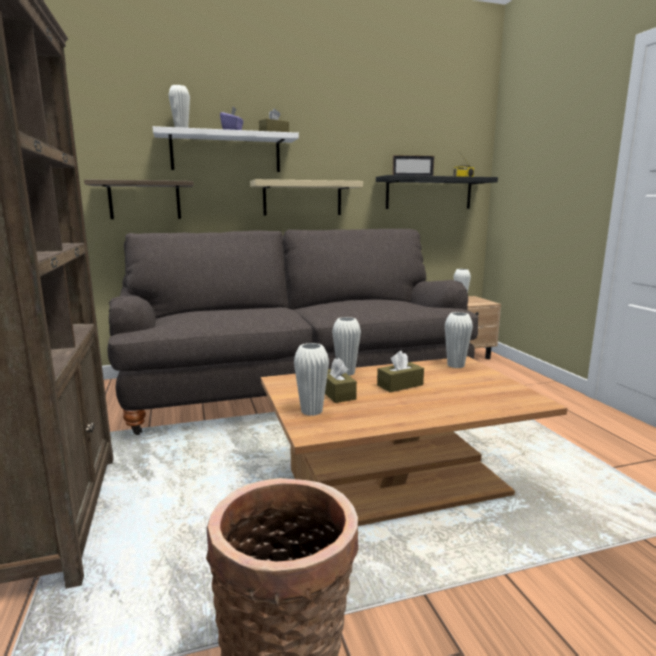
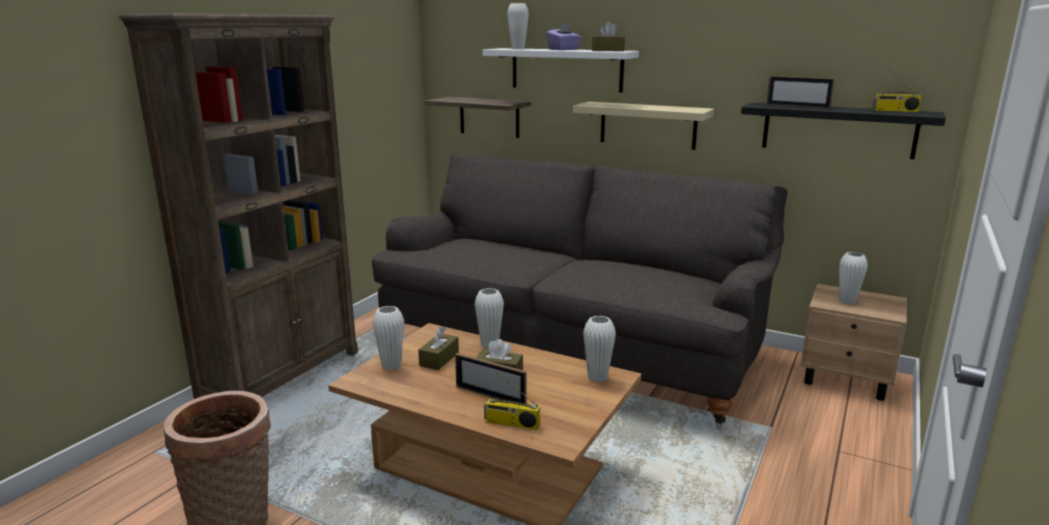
camera: 45 degrees right, 5 degrees up
(432, 398) = (490, 396): none -> picture frame
(487, 406) = (511, 423): none -> radio

